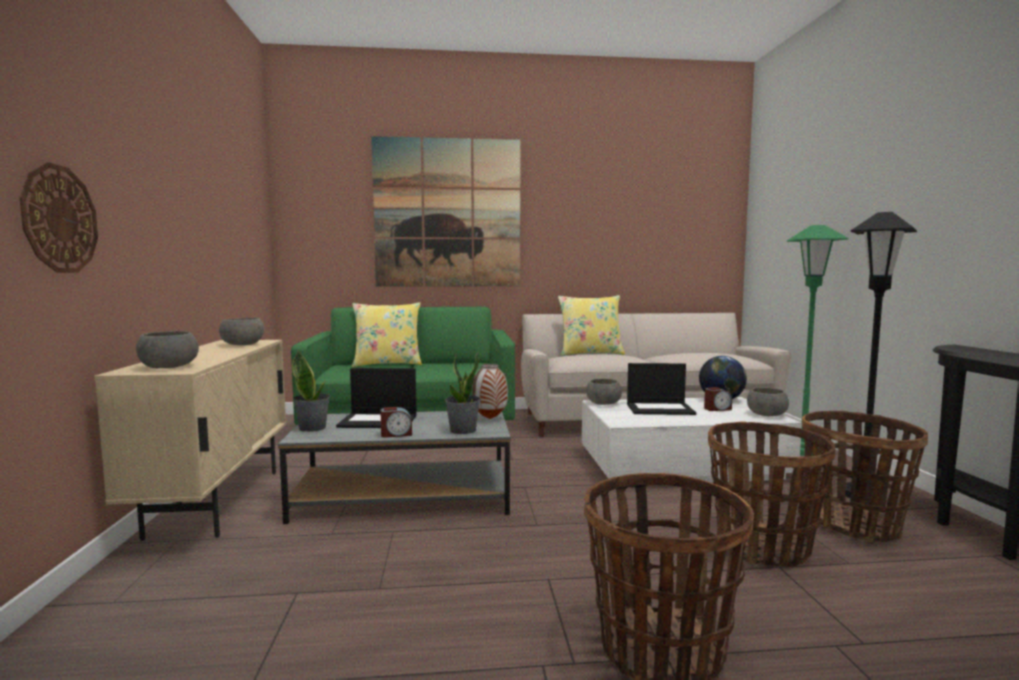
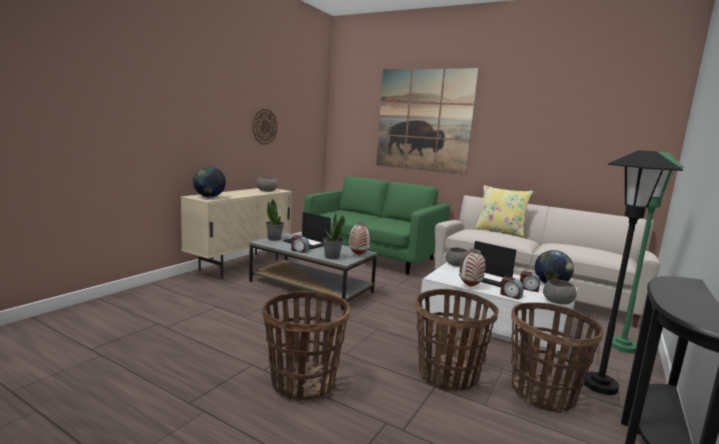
camera: 35 degrees right, 5 degrees up
(59, 219) = (171, 130): wall clock -> wall clock (264, 126)
(168, 367) = (209, 197): grey bowl -> globe
(387, 364) = (366, 214): yellow pillow -> none
(672, 422) = (470, 286): none -> vase
(723, 420) = (510, 295): none -> alarm clock

